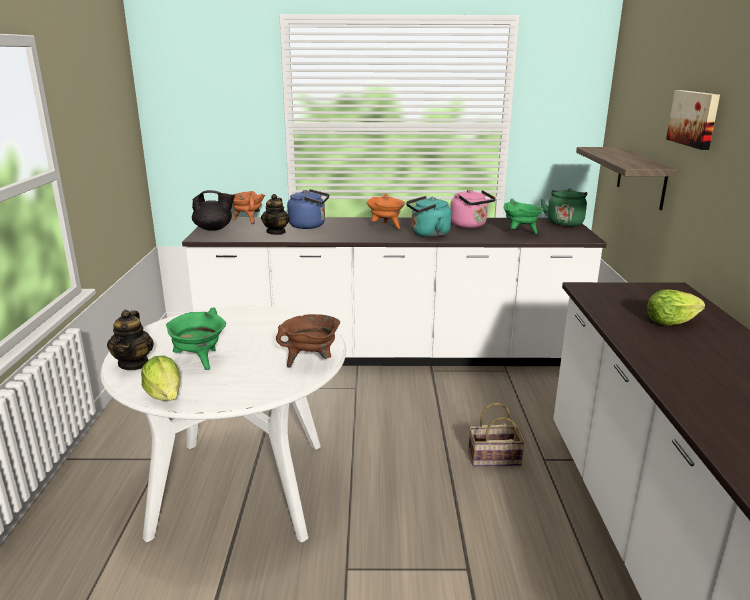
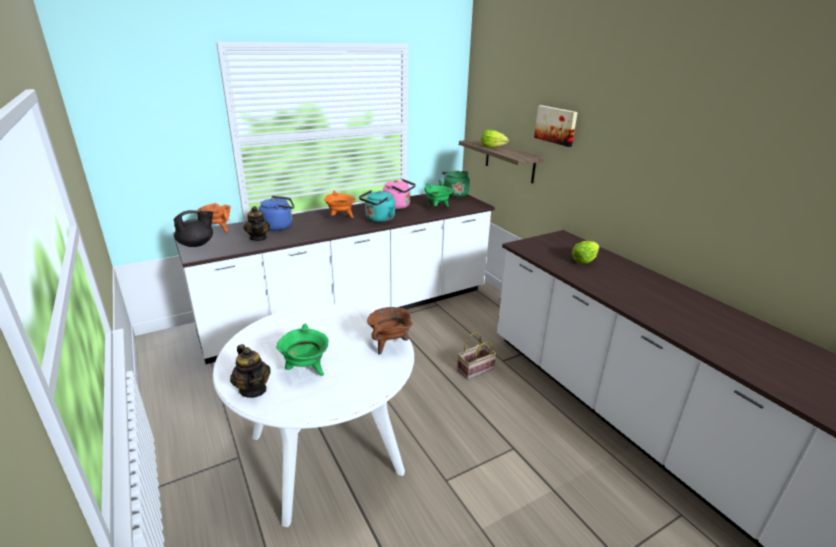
camera: 30 degrees left, 5 degrees up
(165, 395) = (314, 408): lettuce -> lettuce (492, 147)

